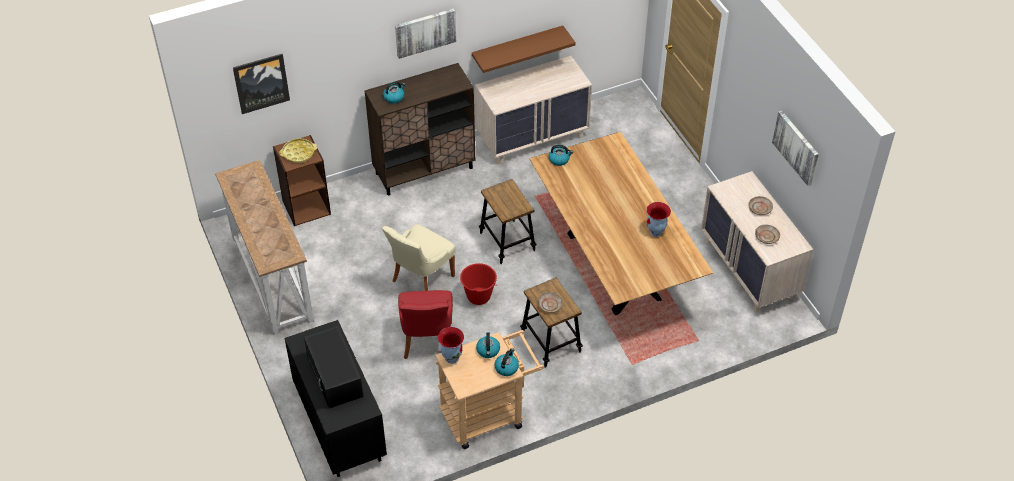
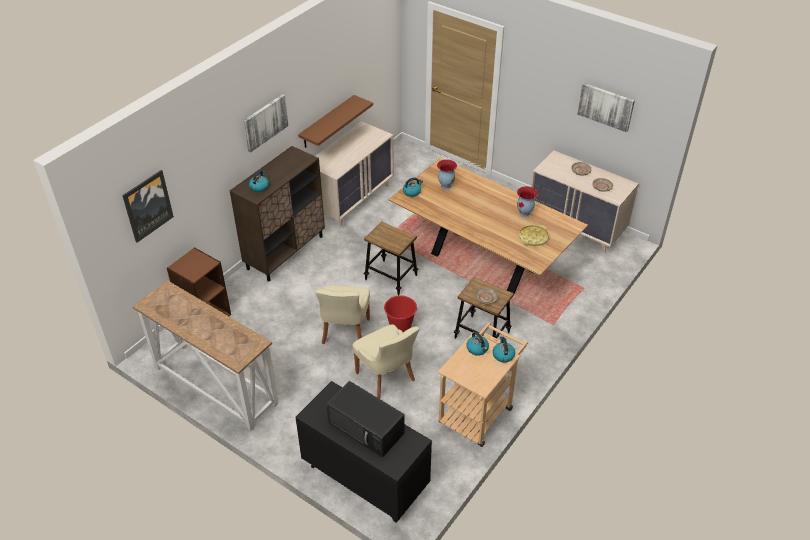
camera: 30 degrees left, 5 degrees down
(298, 153) = (194, 264): yellow tray -> yellow tray (533, 238)
(427, 342) = (387, 377): red chair -> beige chair
(452, 357) = (453, 367): vase -> vase (446, 186)

